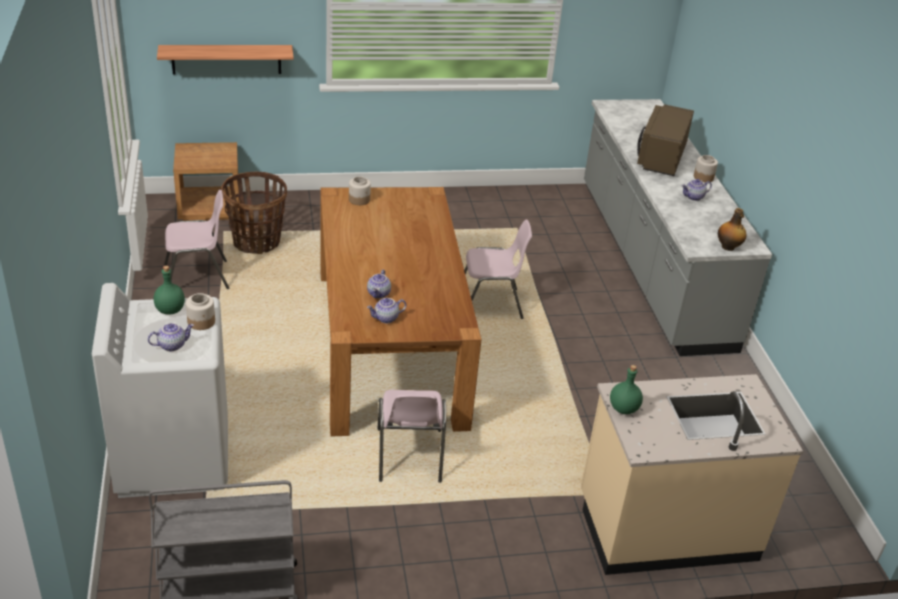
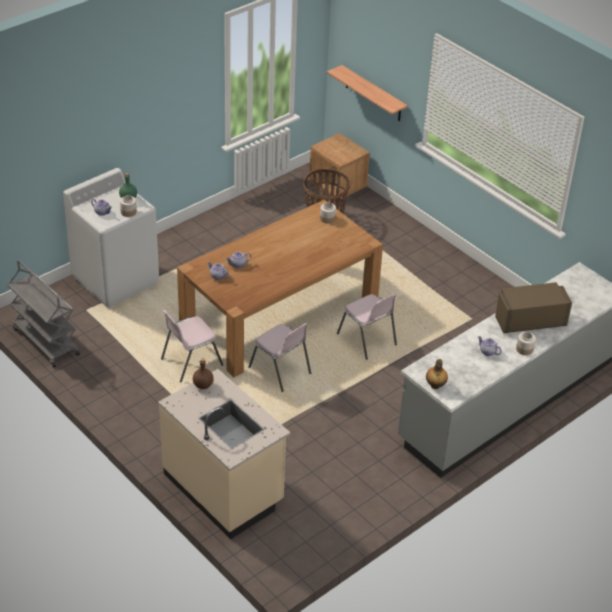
camera: 60 degrees right, 5 degrees up
(197, 277) = (265, 215): pink chair -> pink chair (280, 371)
(624, 409) = (203, 385): green bottle -> brown bottle

